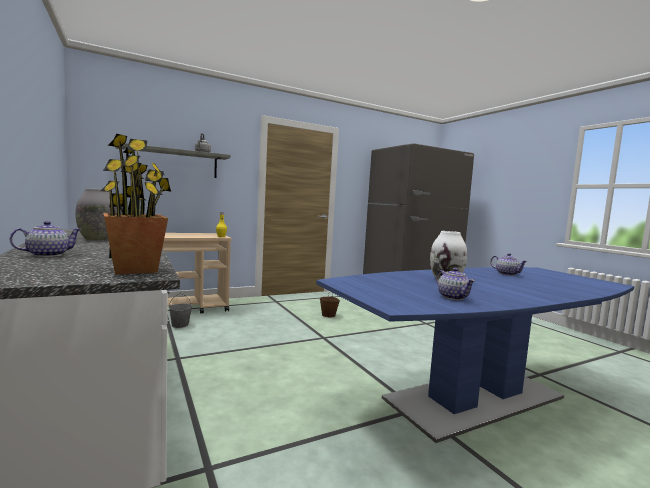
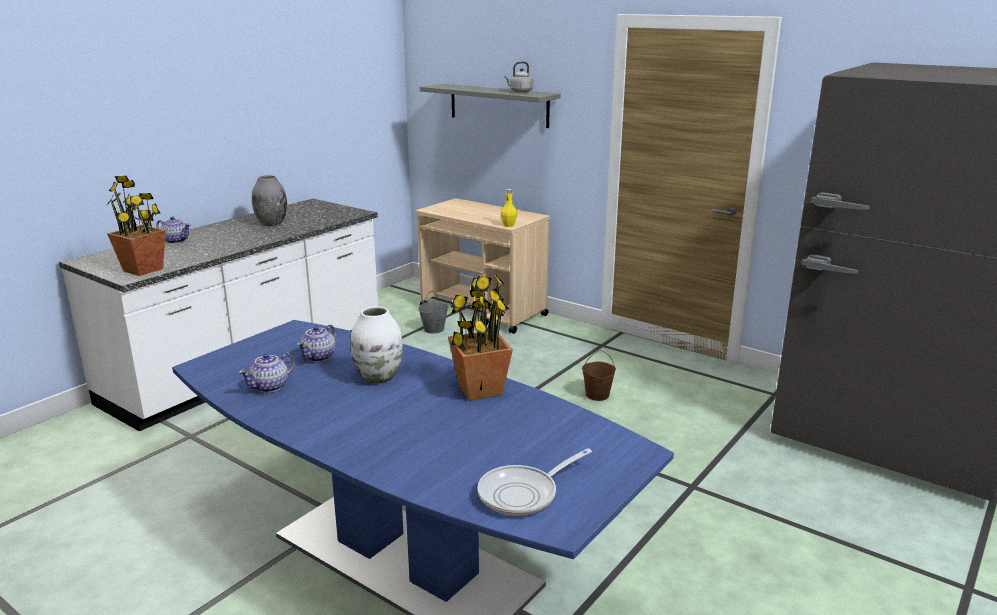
camera: 65 degrees right, 15 degrees up
(470, 272) = (479, 390): none -> potted plant
(506, 274) = (509, 418): teapot -> teapot (319, 357)
(587, 283) = (523, 494): none -> frying pan

